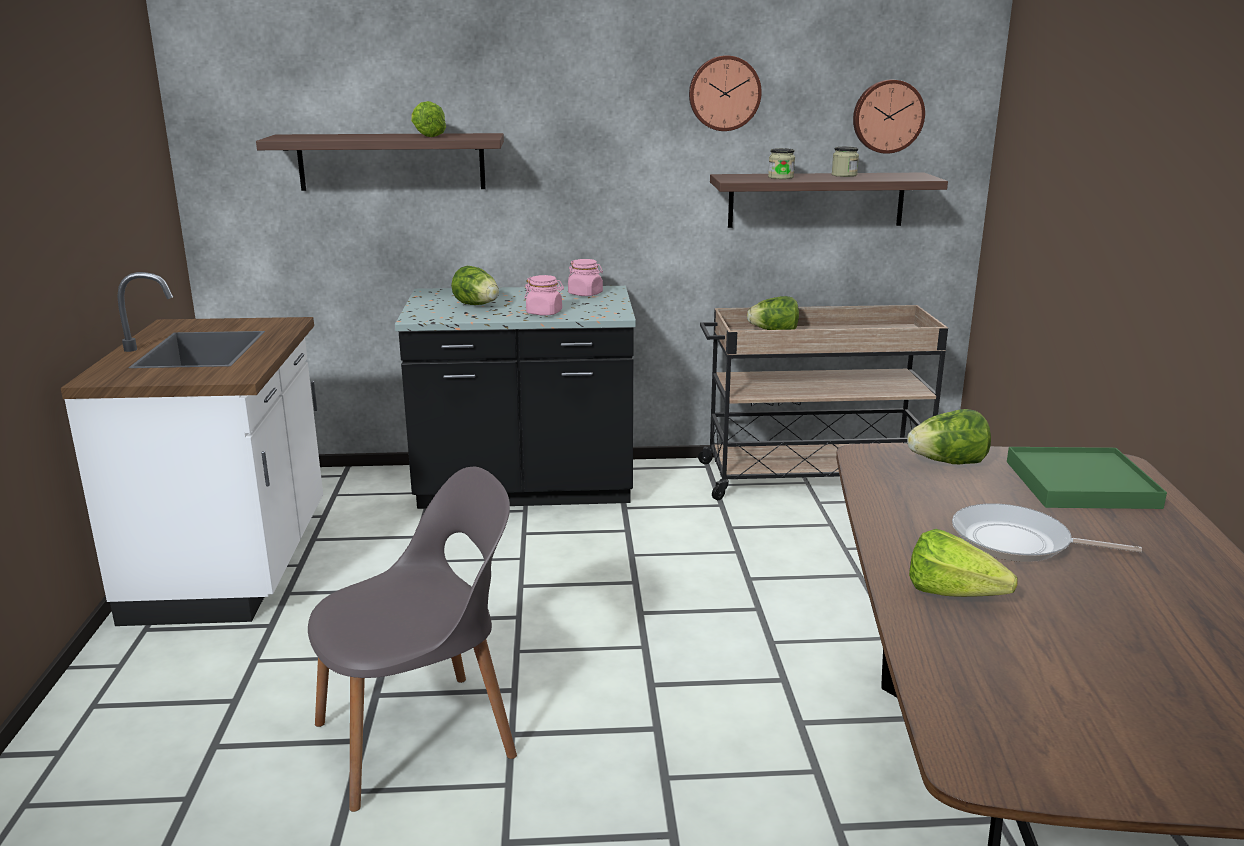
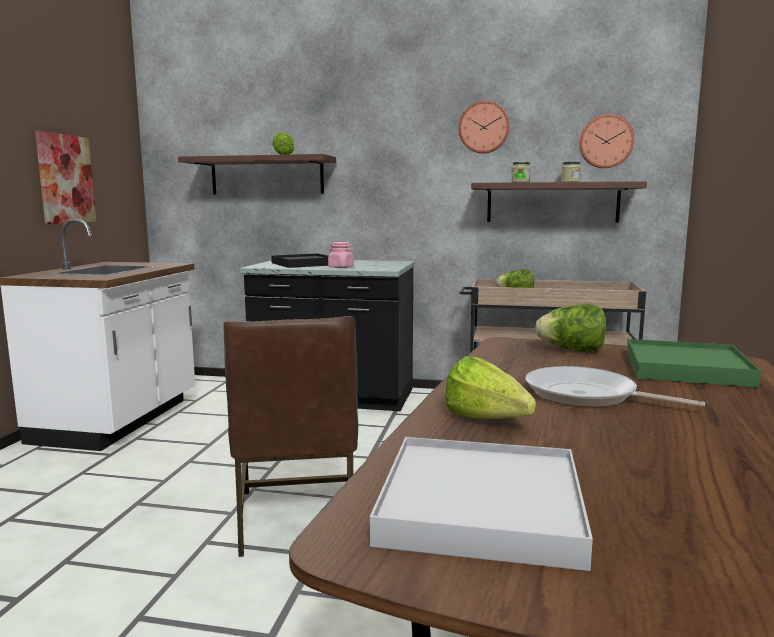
camera: 15 degrees right, 10 degrees down
(98, 200) = (65, 179): none -> picture
(420, 737) = (142, 534): grey chair -> none
(477, 305) = (303, 264): lettuce -> black tray
(585, 294) = (381, 262): pink jar -> none
(603, 685) = (297, 519): none -> brown chair
(1039, 708) = (480, 506): none -> white tray

